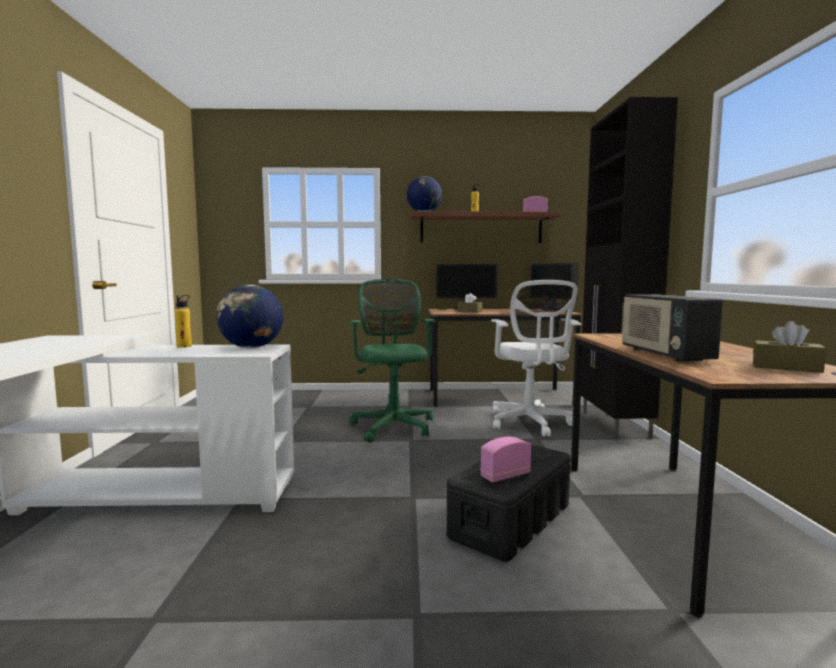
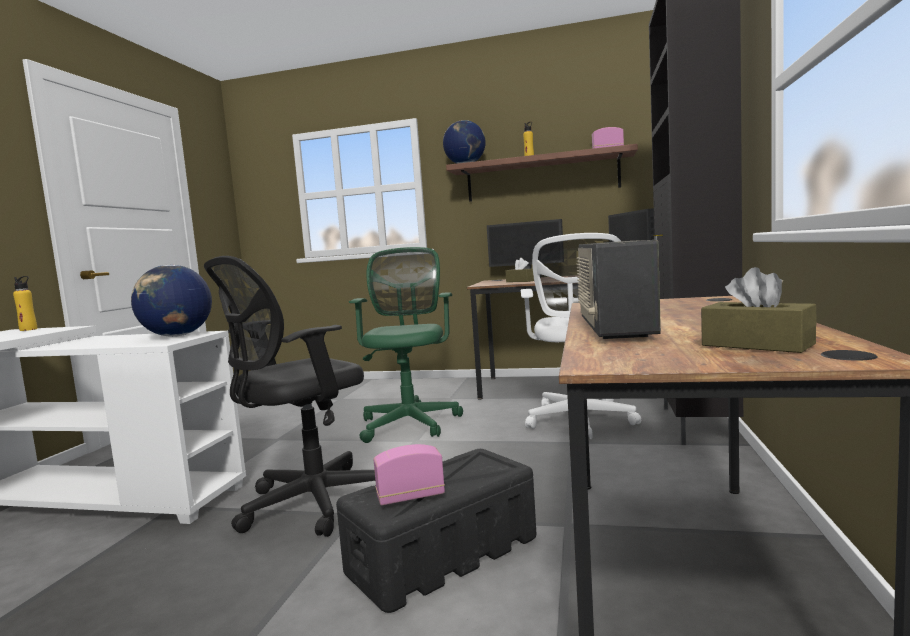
camera: 15 degrees right, 0 degrees up
(184, 346) = (120, 336): yellow bottle -> yellow bottle (28, 329)
(368, 491) = (310, 504): none -> black office chair

